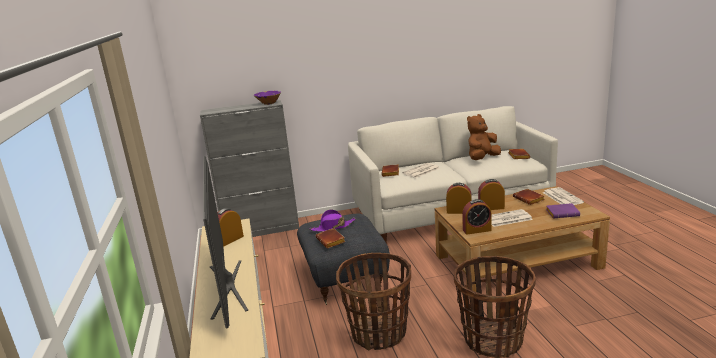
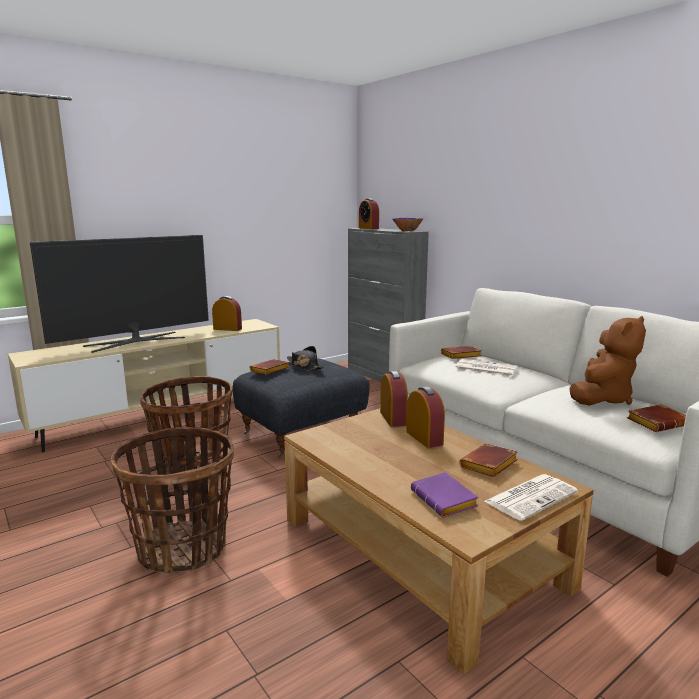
camera: 65 degrees right, 5 degrees down
(332, 227) = (304, 366): purple hat -> black hat
(477, 230) = (331, 435): alarm clock -> alarm clock (368, 228)
(482, 158) = (601, 399): brown plush toy -> brown plush toy turned 105 degrees clockwise
(507, 219) = (386, 453): newspaper -> none

